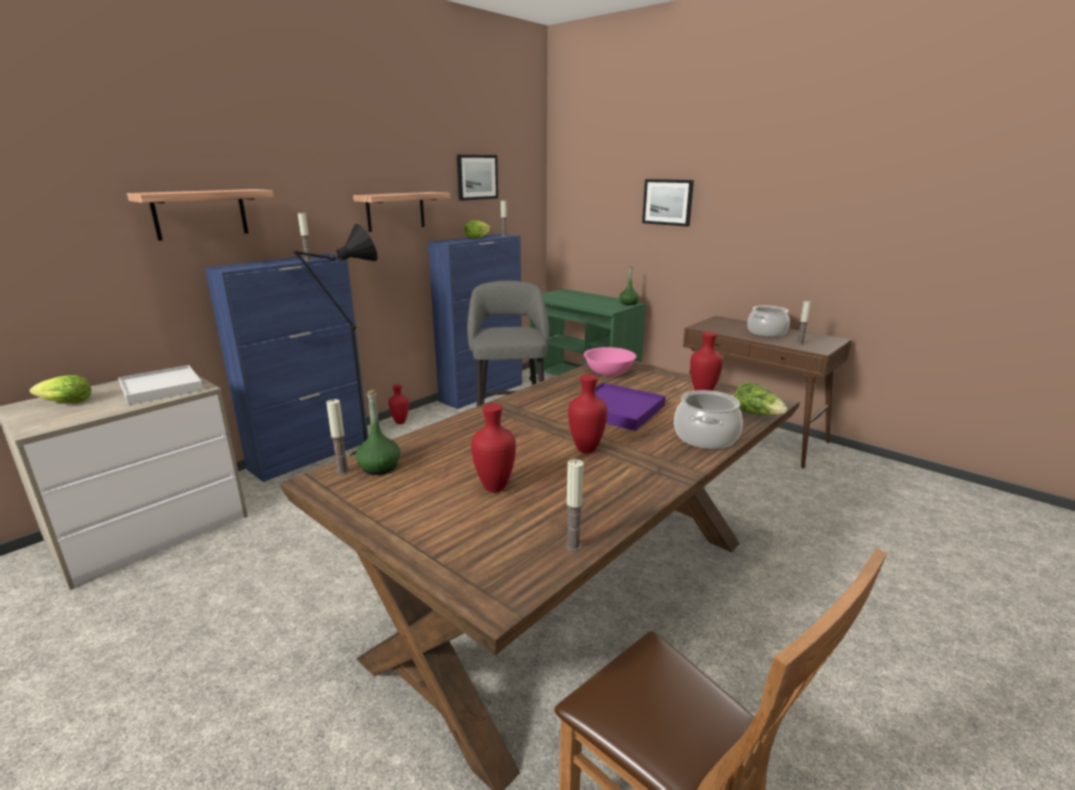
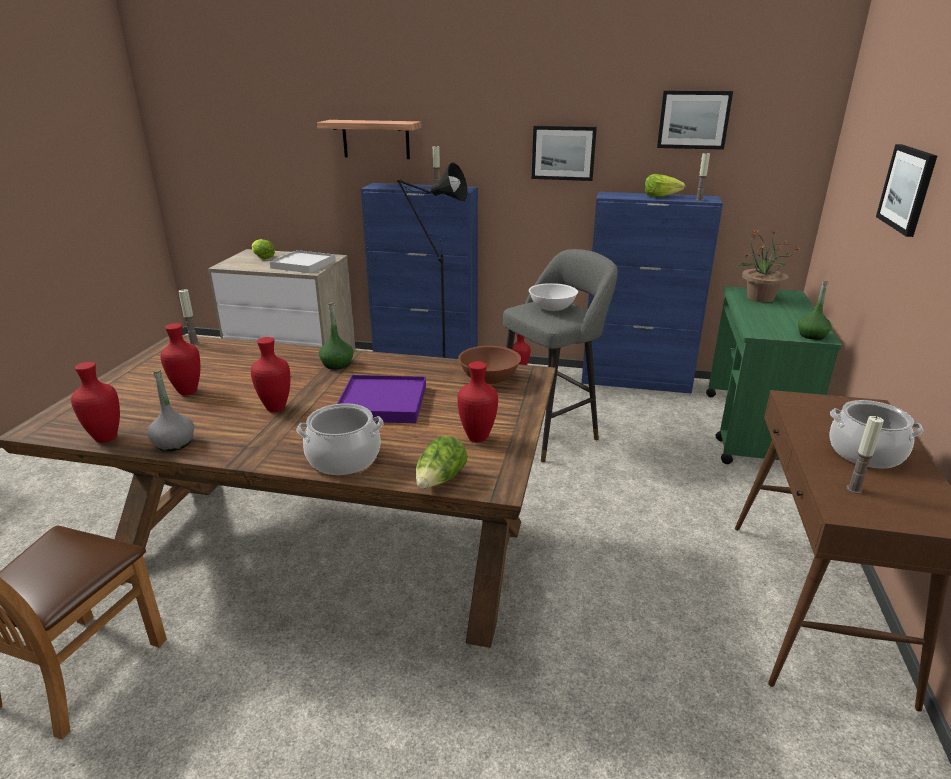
camera: 60 degrees right, 5 degrees up
(379, 467) = (204, 350): green bottle -> green bottle (337, 364)
(395, 211) = (563, 153): shelf -> picture
(506, 331) = (552, 308): none -> white bowl
(560, 296) = (759, 298): none -> potted plant
(573, 546) = (105, 438): candle -> red vase
(609, 373) = (489, 378): pink bowl -> brown bowl
(621, 505) = (174, 443): none -> grey bottle

